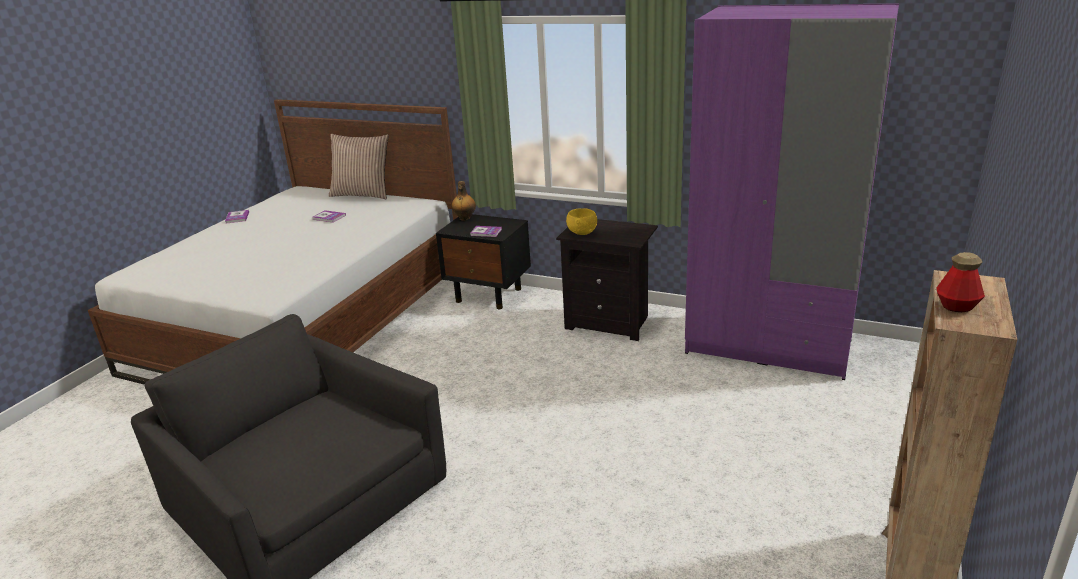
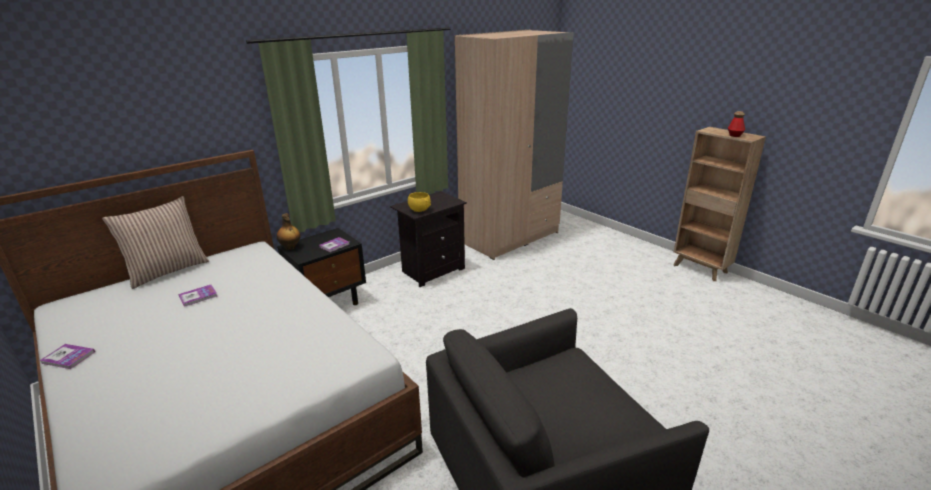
camera: 65 degrees left, 0 degrees up
(769, 345) = (510, 237): purple wardrobe -> beige wardrobe

